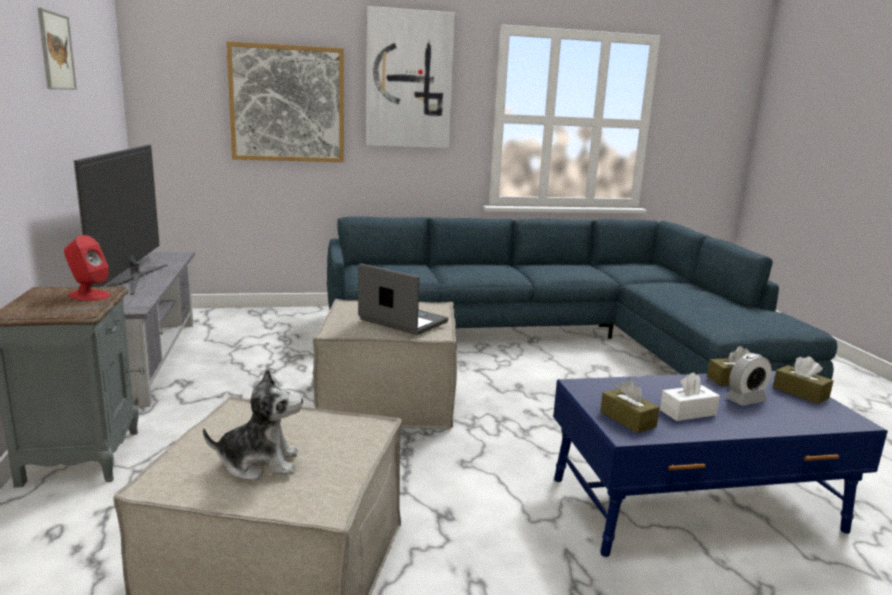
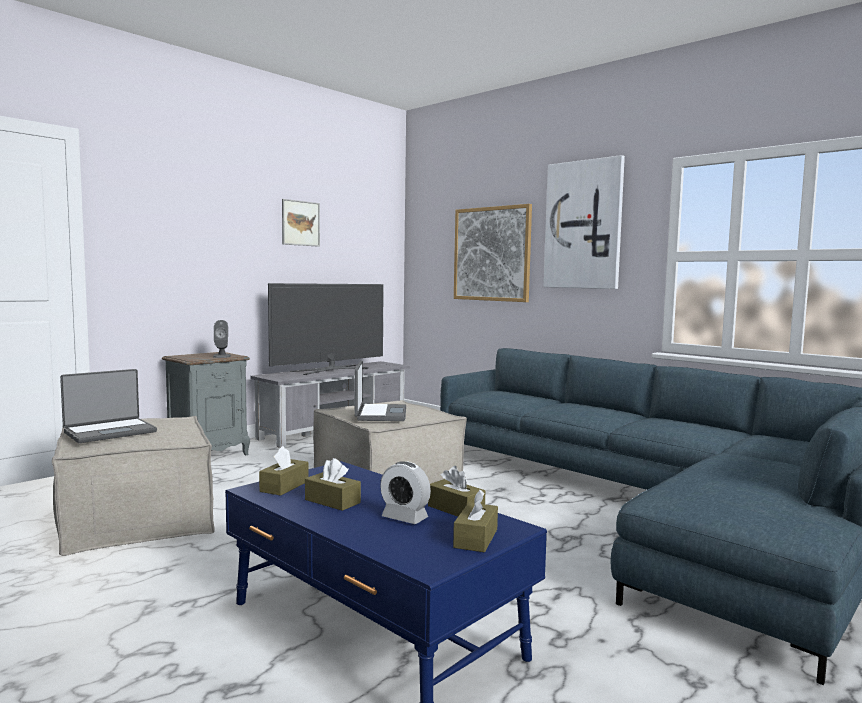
camera: 55 degrees right, 10 degrees down
(89, 295) = (221, 356): red speaker -> grey speaker
(259, 463) = (110, 432): plush toy -> laptop
(687, 412) = (332, 501): white tissue box -> brown tissue box

